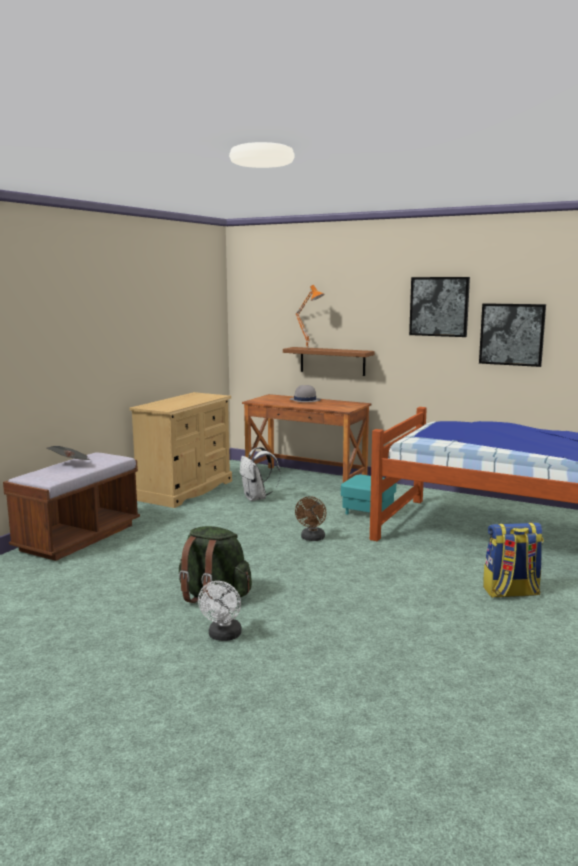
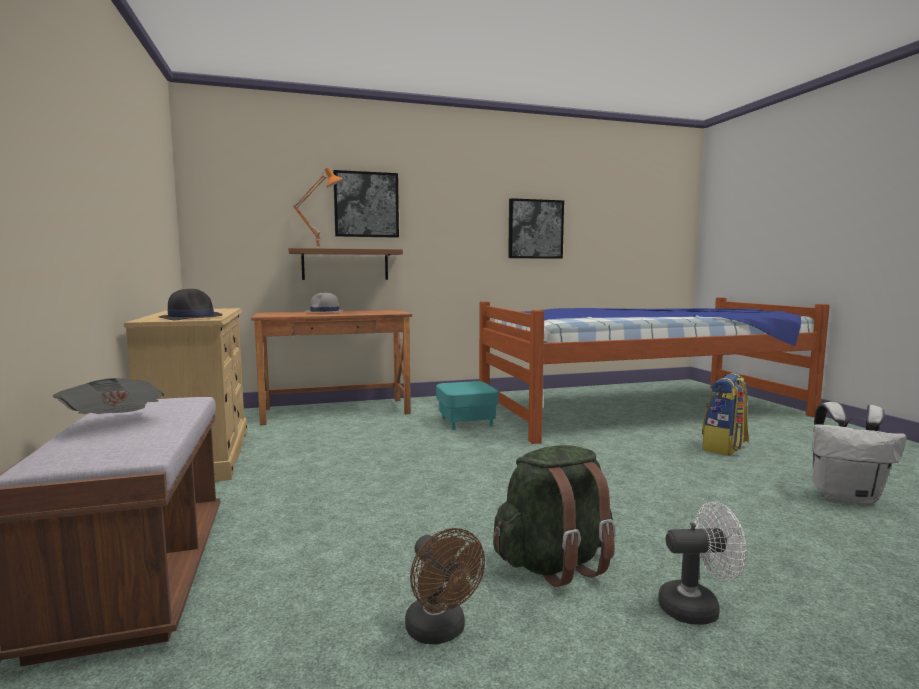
camera: 45 degrees left, 5 degrees down
(167, 406) = (191, 317): none -> black hat
(223, 636) = (697, 608): white fan -> white fan turned 60 degrees counterclockwise
(256, 498) = (323, 440): white backpack -> white backpack (846, 497)
(312, 539) = (483, 459): brown fan -> brown fan (440, 632)
(439, 306) = (467, 201): picture -> picture (366, 205)

